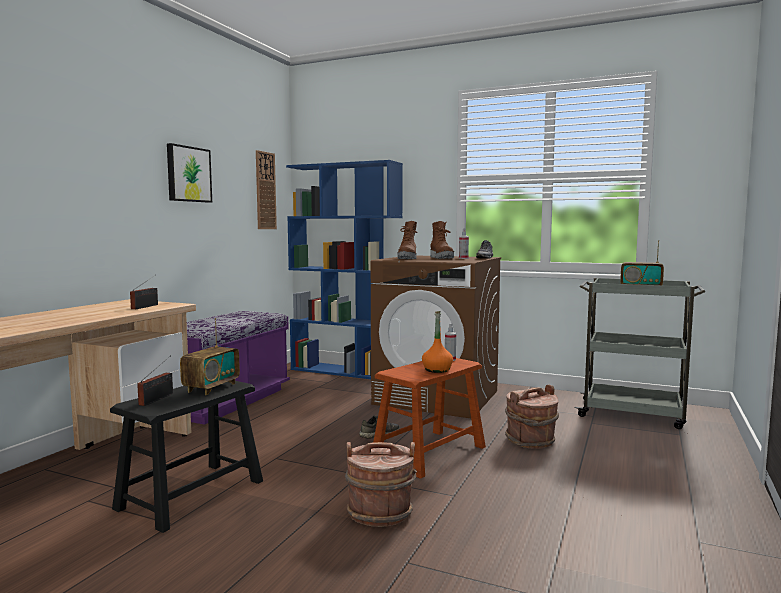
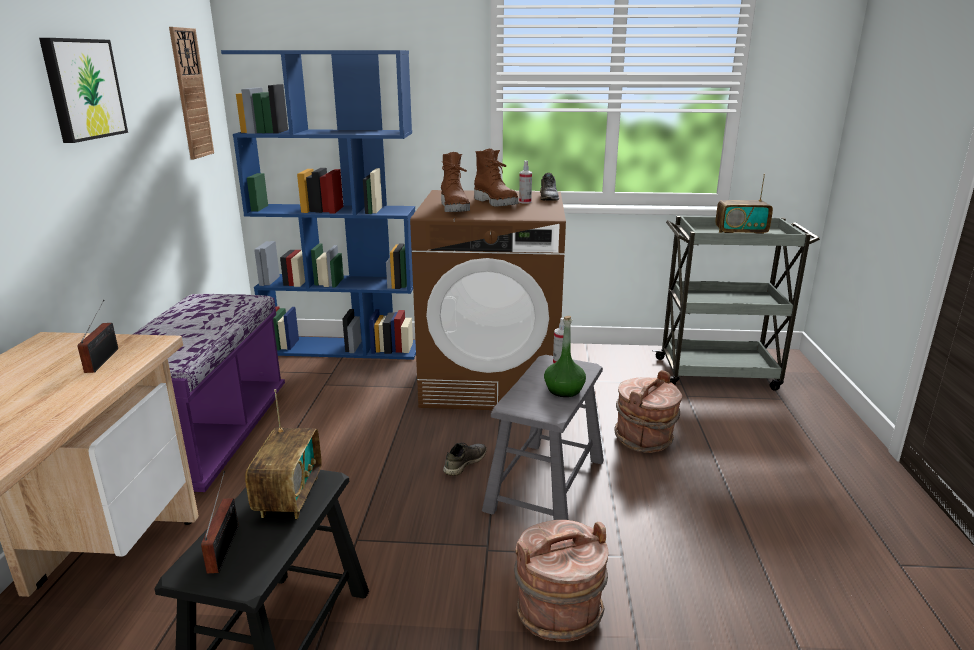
camera: 20 degrees left, 15 degrees up
(429, 452) = (546, 485): brown stool -> grey stool
(437, 370) = (564, 390): orange bottle -> green bottle

